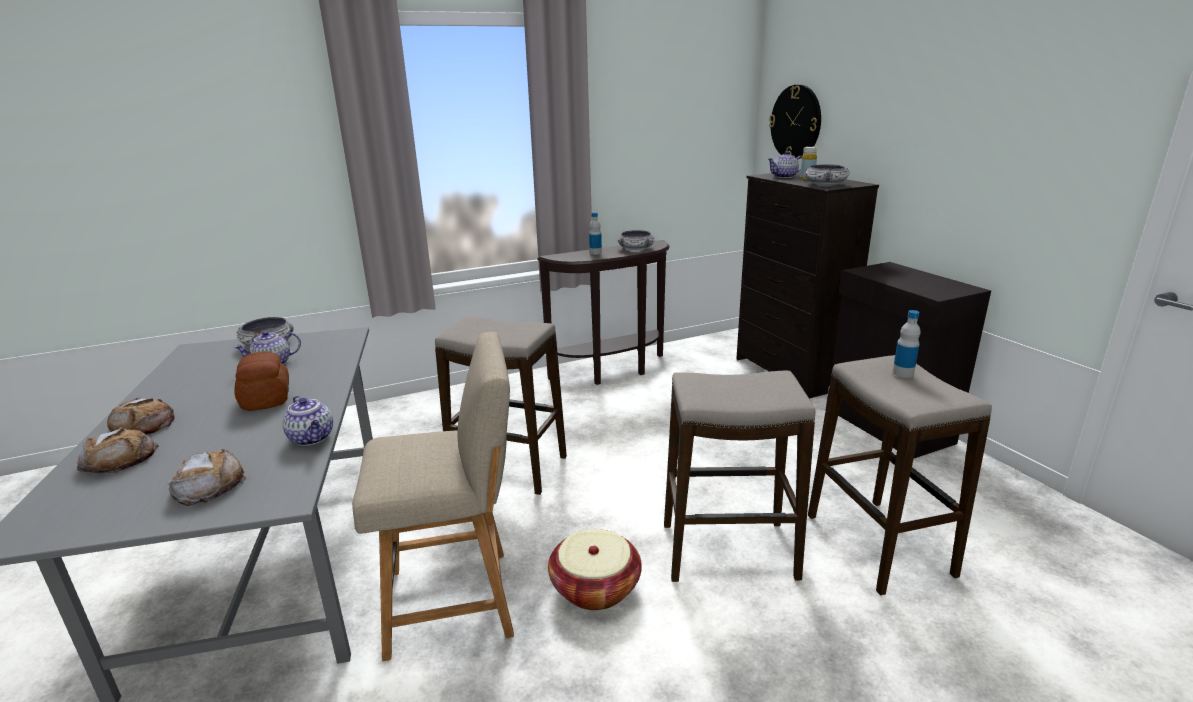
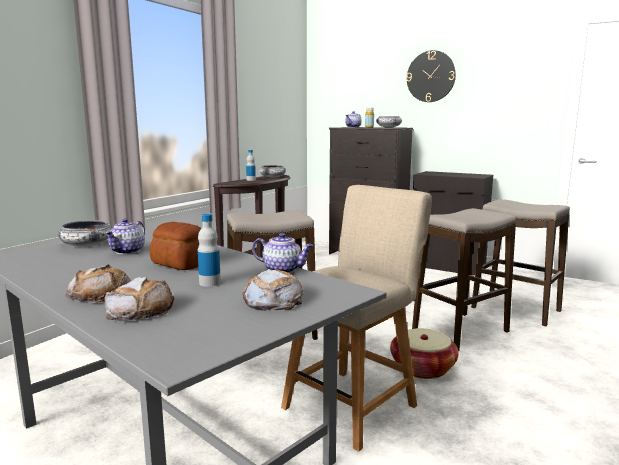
camera: 35 degrees left, 10 degrees down
(796, 122) = (342, 98): wall clock -> wall clock (431, 76)
(903, 373) = (517, 203): bottle -> bottle (210, 283)

